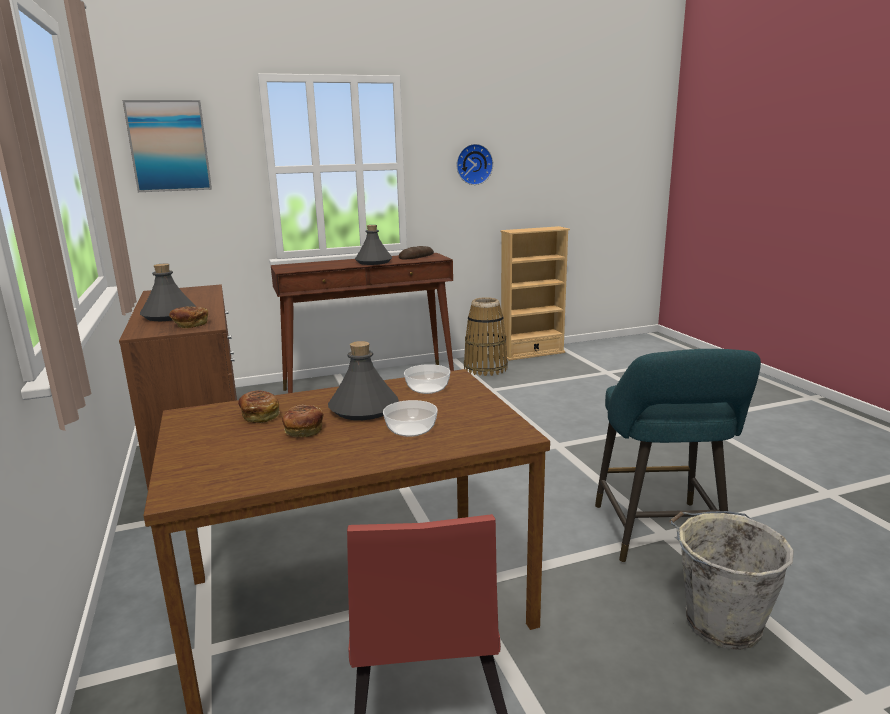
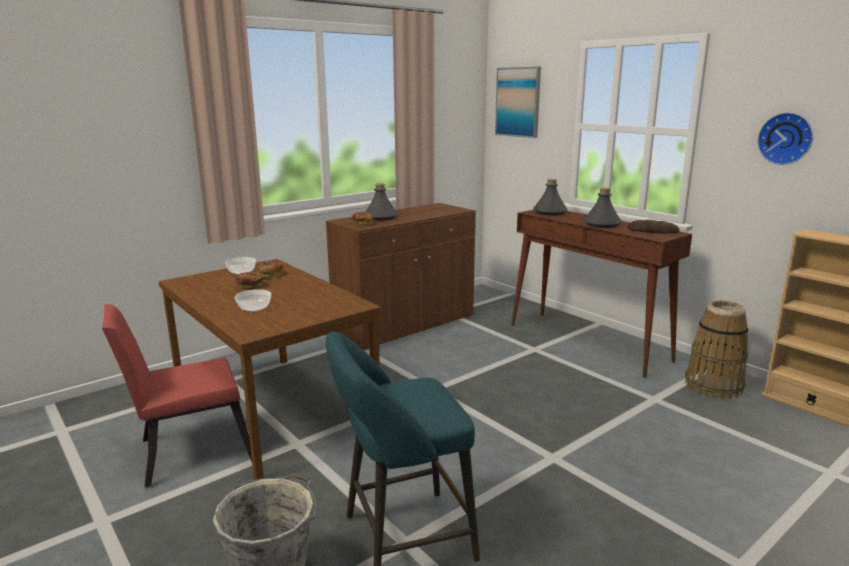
camera: 70 degrees right, 0 degrees up
(364, 409) = (286, 293): grey bottle -> grey bottle (550, 212)
(427, 388) = (329, 302): bowl -> bowl (242, 272)

